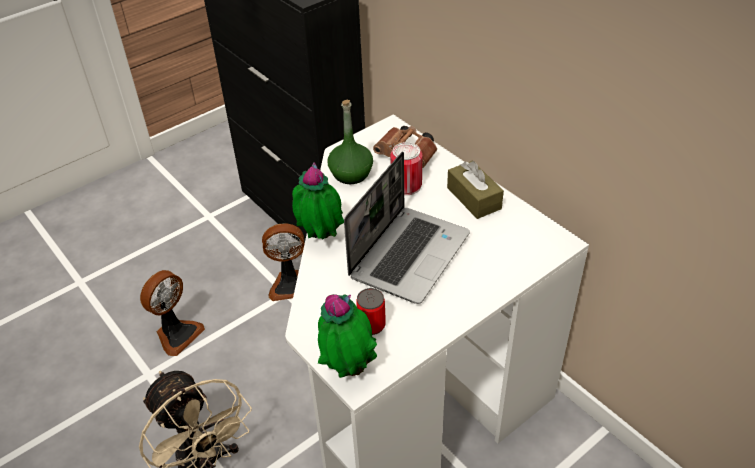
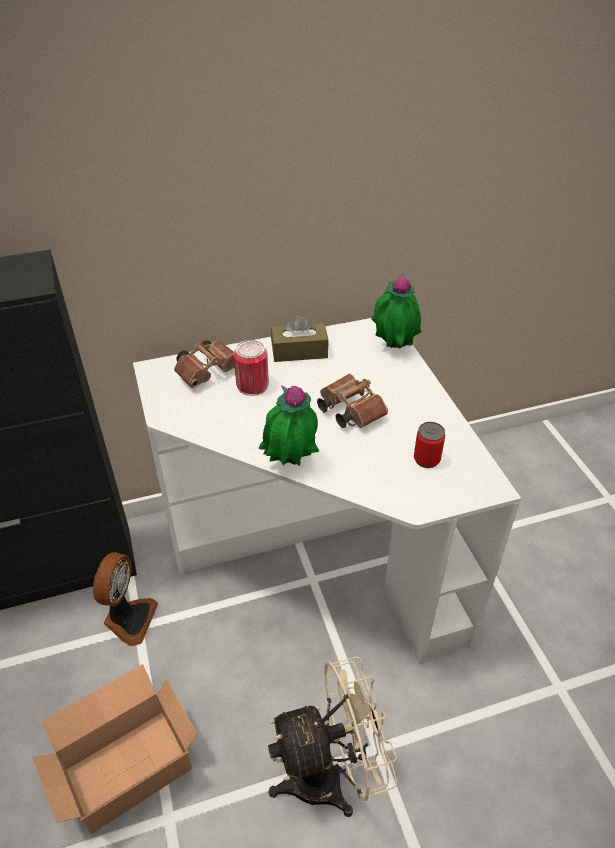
camera: 70 degrees left, 0 degrees up
(177, 334) = (124, 766): fan -> cardboard box
(348, 368) = (472, 488): potted plant -> potted plant (393, 349)
(351, 174) = (206, 417): green bottle -> none
(409, 254) = (348, 410): laptop -> brown binoculars

